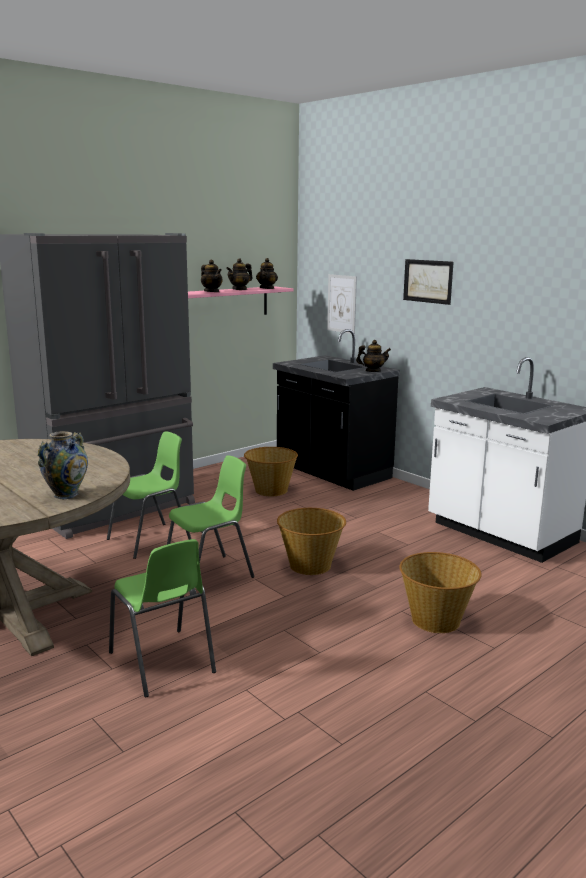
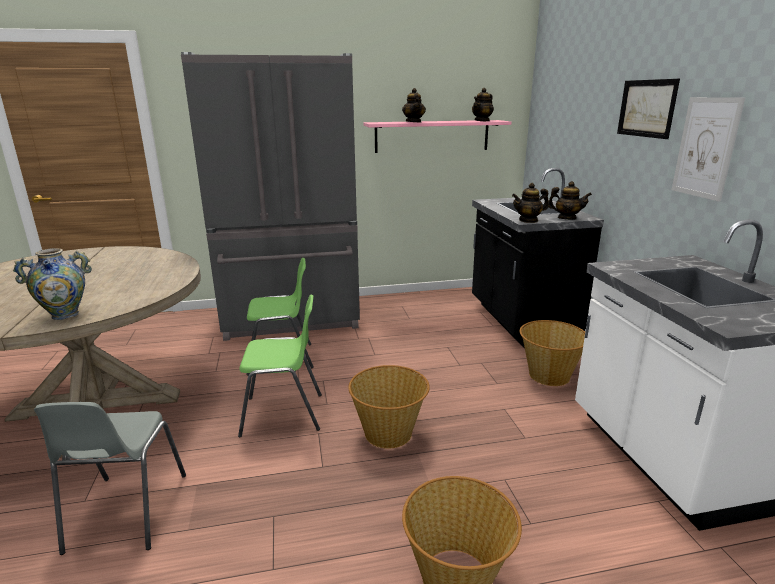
camera: 30 degrees right, 5 degrees up
(162, 663) = (126, 513): green chair -> grey chair
(240, 289) = (450, 121): teapot -> teapot (528, 220)
(270, 490) = (440, 329): basket -> basket (548, 375)
(342, 304) = (561, 139): picture -> picture (705, 148)

